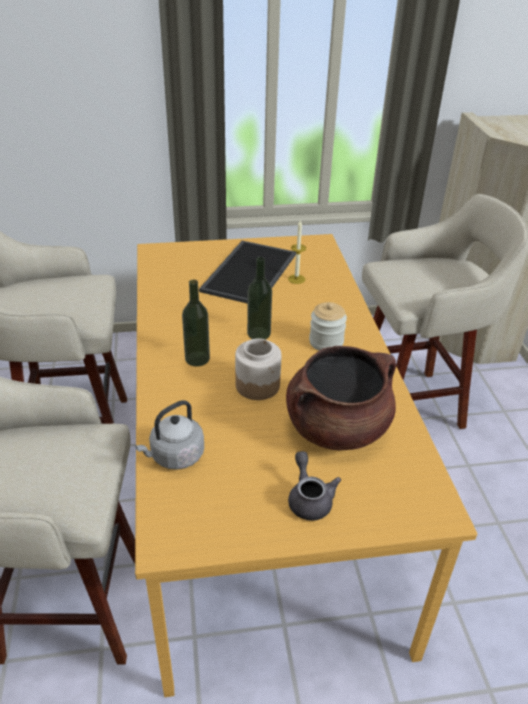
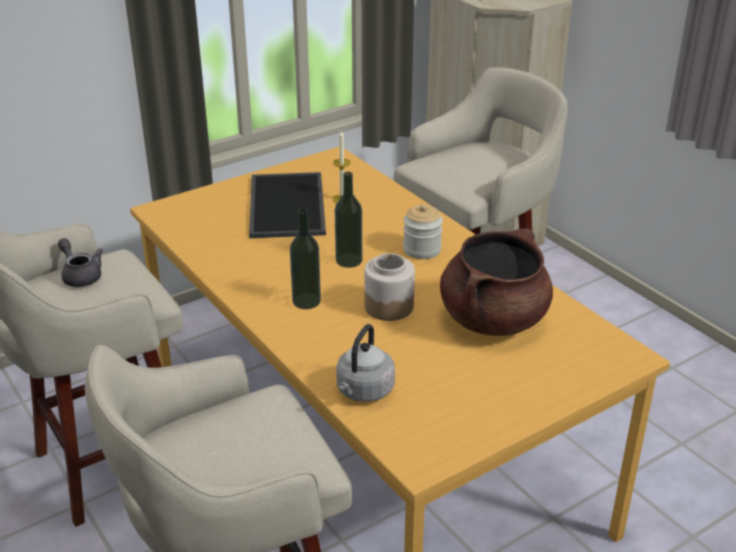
camera: 25 degrees left, 5 degrees down
(309, 498) = (516, 383): grey teapot -> grey teapot (80, 275)

